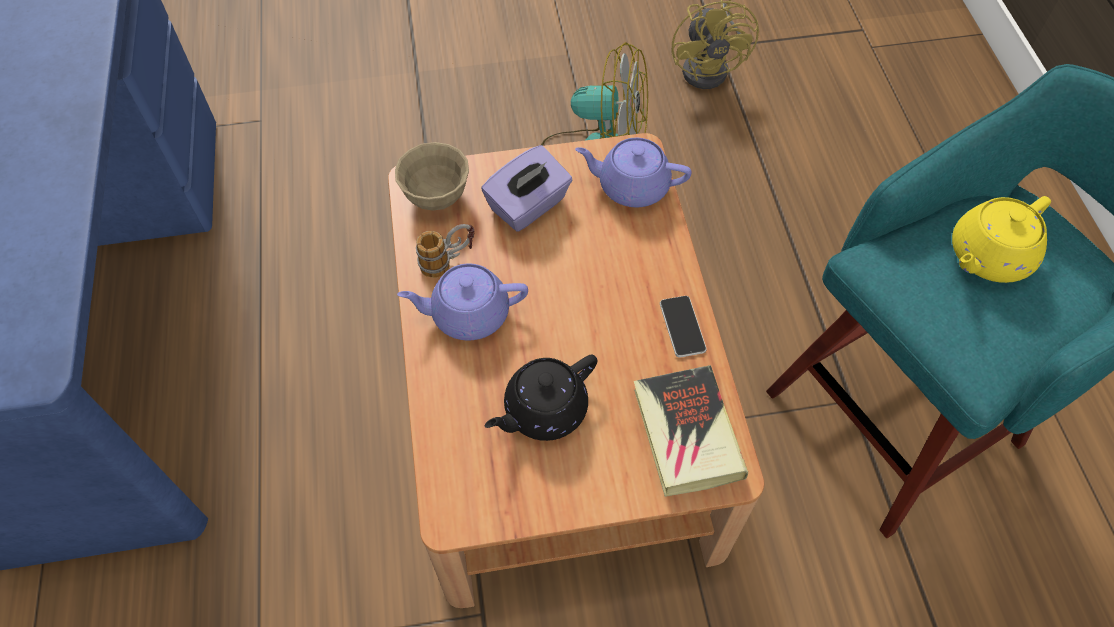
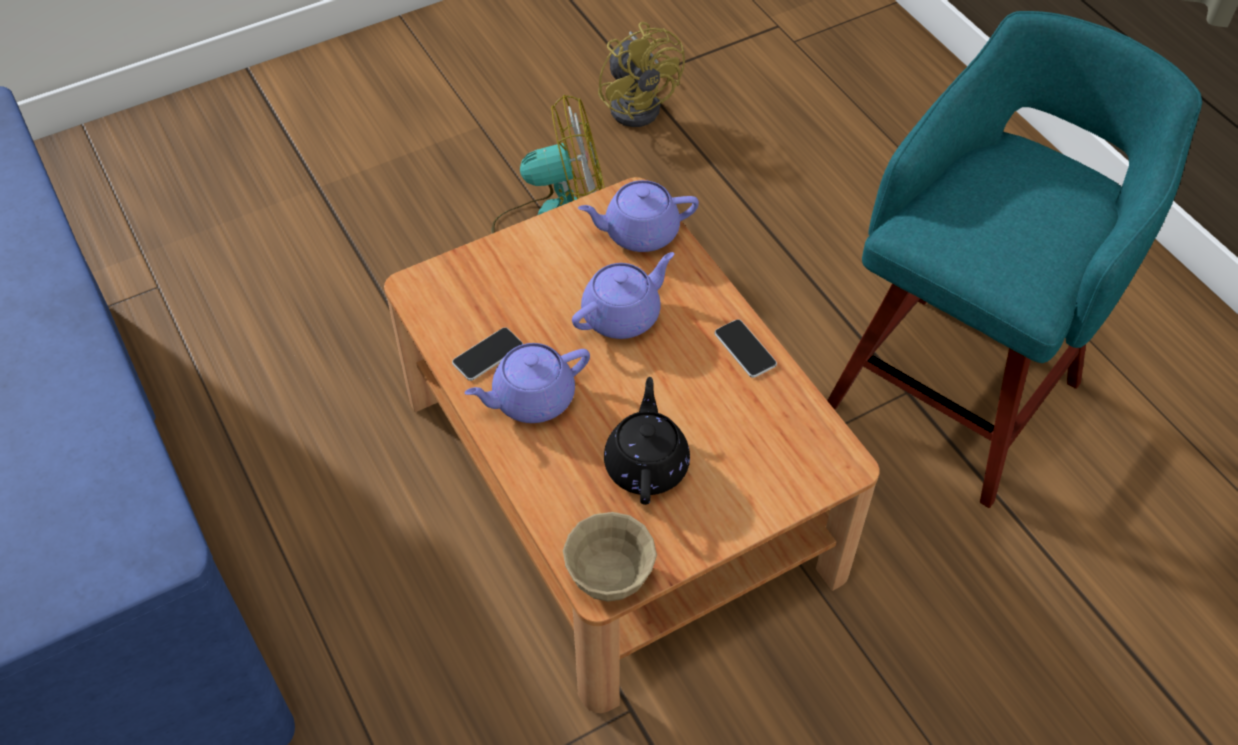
camera: 20 degrees left, 5 degrees down
(436, 197) = (446, 296): beige bowl -> beige bowl (609, 577)
(448, 261) = (488, 355): mug -> phone
(528, 206) = (545, 279): purple tissue box -> none
(543, 410) = (646, 464): black teapot -> black teapot turned 150 degrees clockwise
(583, 260) = (623, 315): none -> purple teapot
(686, 434) = (790, 443): book -> none
(987, 256) = (1002, 199): yellow teapot -> none

